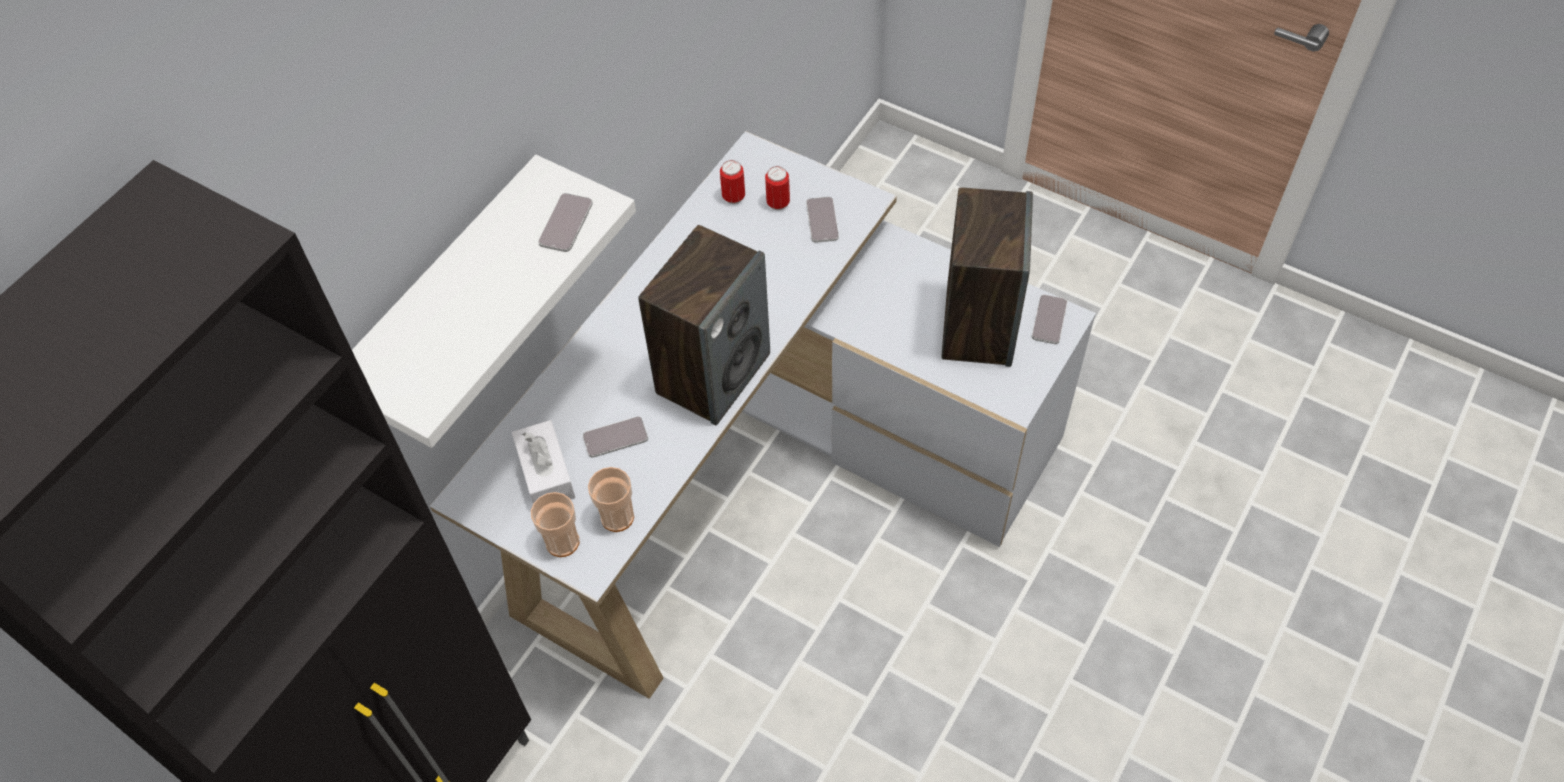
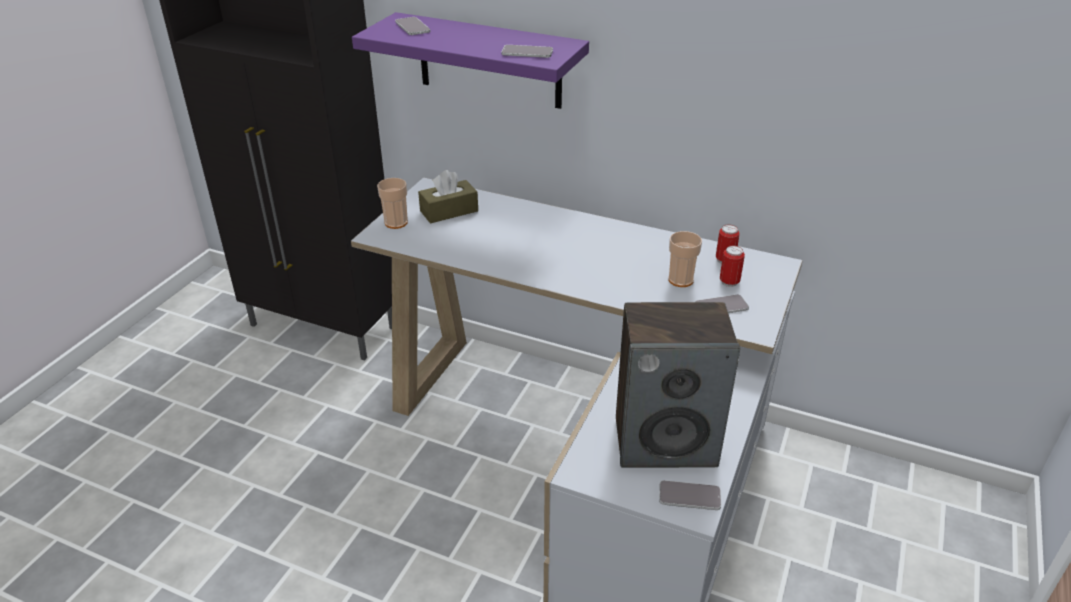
camera: 80 degrees right, 20 degrees down
(447, 295) = (489, 61): white shelf -> purple shelf
(546, 473) = (449, 211): white tissue box -> brown tissue box
(615, 438) = (480, 233): phone -> phone (412, 27)
(617, 517) = (415, 240): cup -> cup (680, 280)
(713, 373) = (545, 267): speaker -> none

